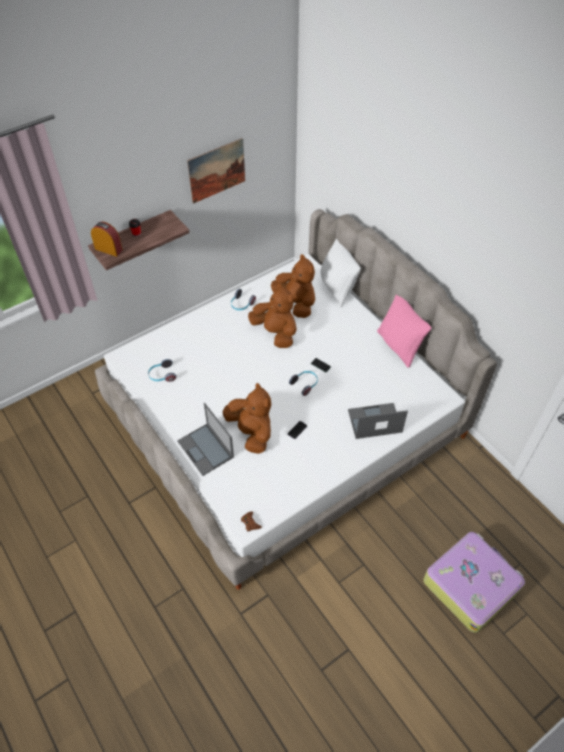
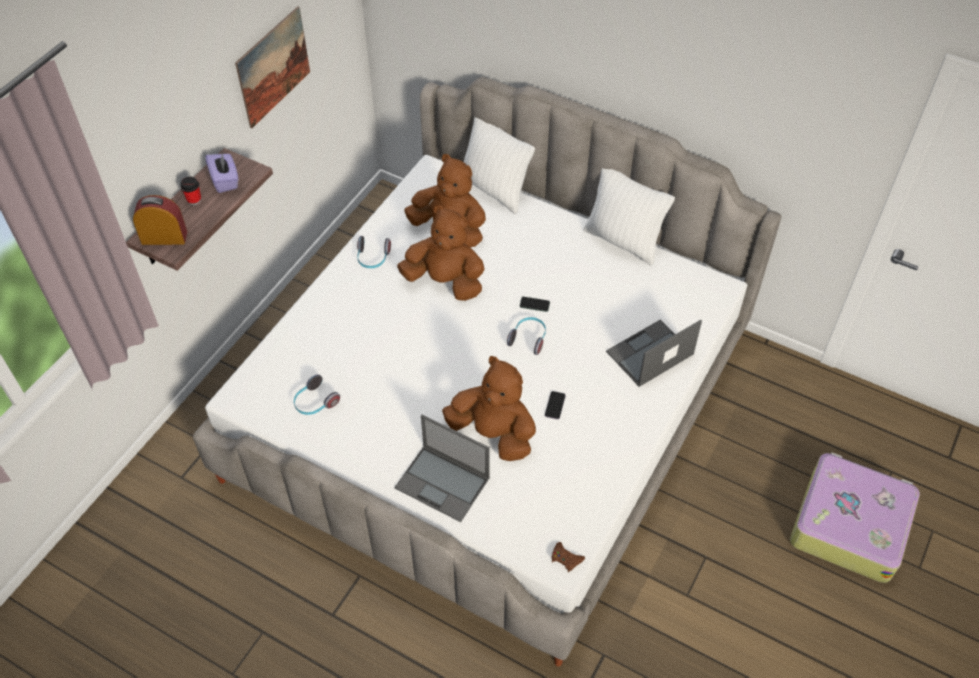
camera: 25 degrees left, 0 degrees up
(159, 228) = (225, 180): none -> purple tissue box
(398, 346) = (623, 241): pink pillow -> white pillow

